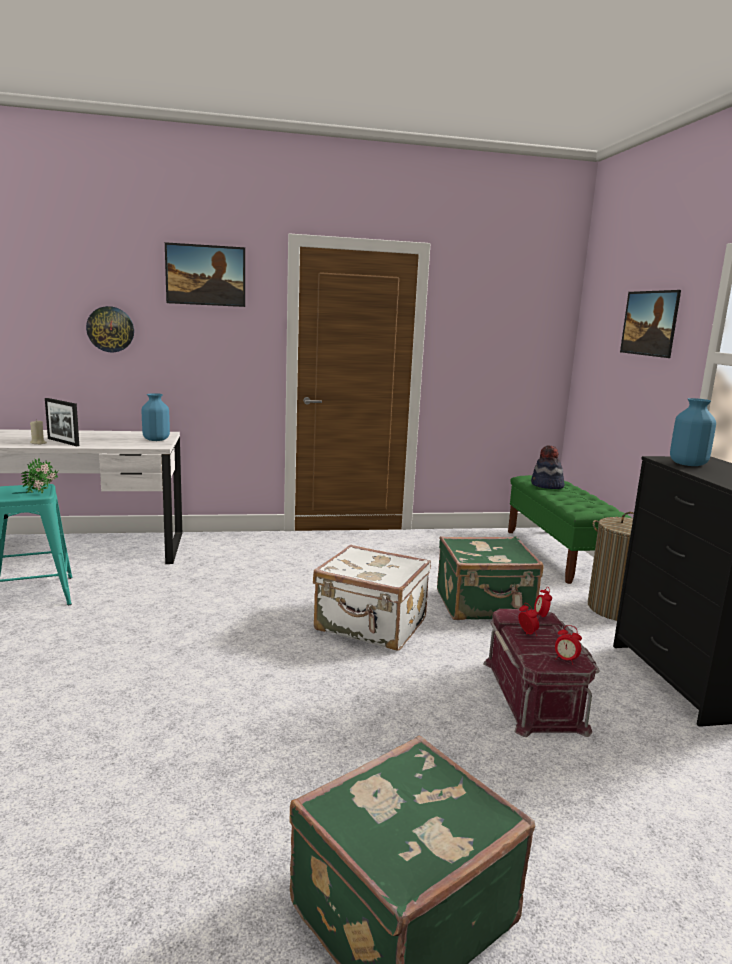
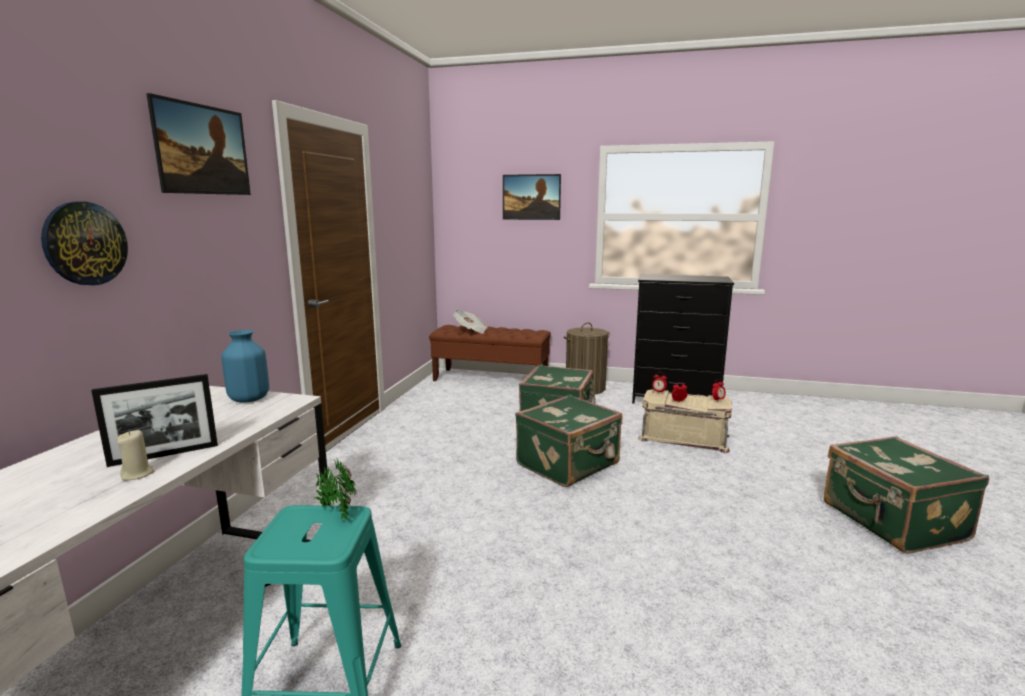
camera: 65 degrees left, 0 degrees up
(371, 626) = (569, 464): white suitcase -> green suitcase
(535, 695) = (684, 437): red storage box -> beige storage box
(546, 486) = (471, 331): hat -> newspaper
(559, 554) = (491, 379): green bench -> brown bench
(688, 464) = (662, 278): blue vase -> none

